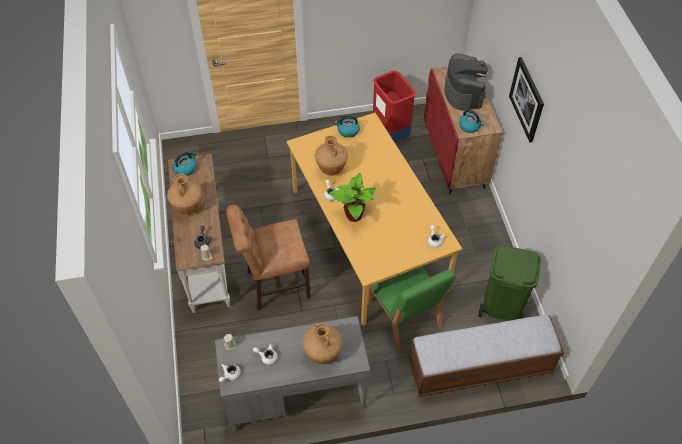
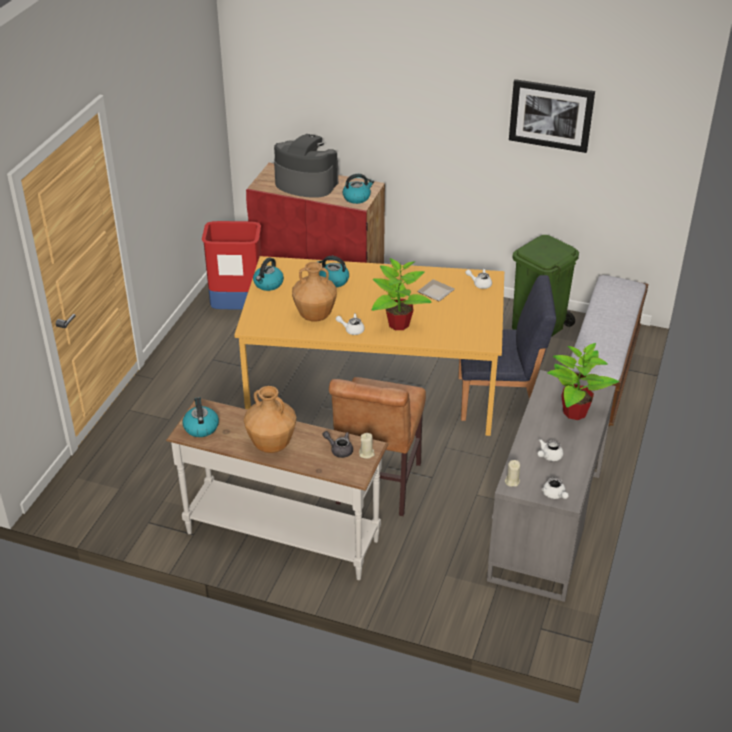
camera: 60 degrees left, 15 degrees down
(323, 354) = (574, 412): brown vase -> potted plant
(376, 160) = (333, 280): none -> kettle
(404, 315) = (499, 399): green chair -> blue chair
(406, 219) = (435, 291): none -> plate
(527, 99) = (418, 107): picture -> picture (551, 115)

